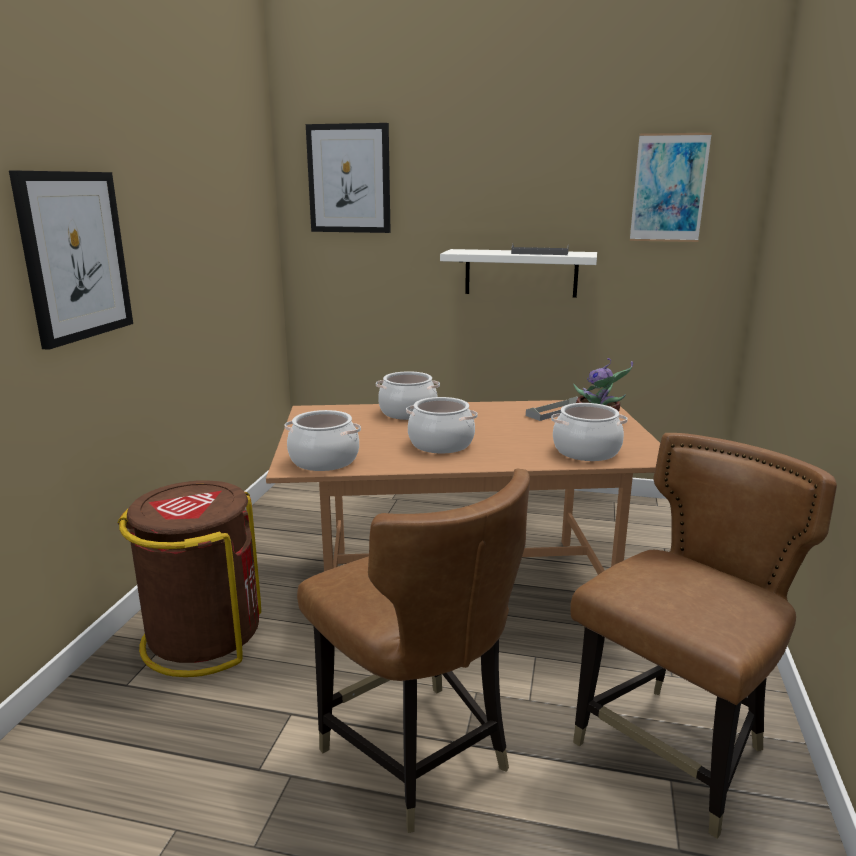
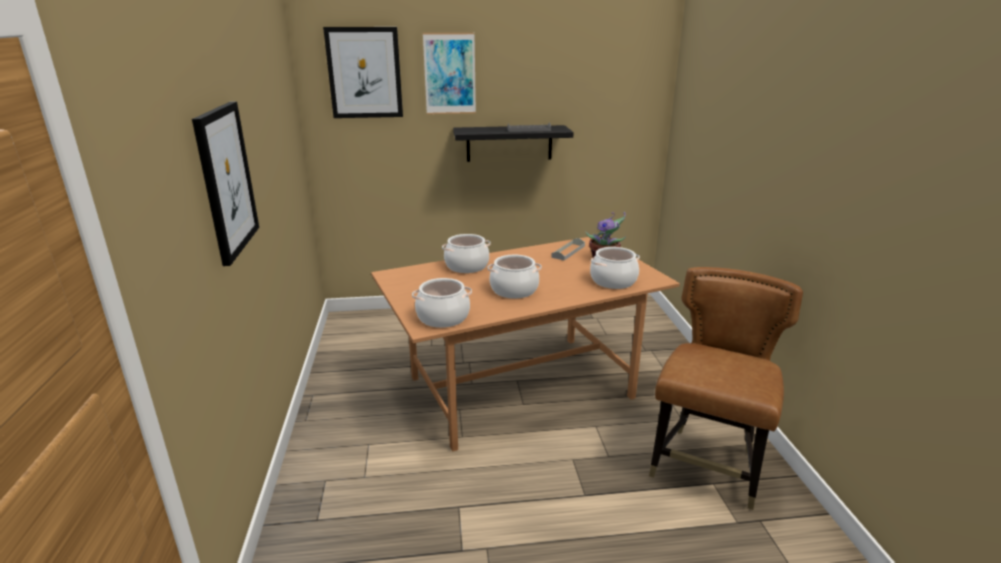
camera: 20 degrees left, 5 degrees up
(203, 638) = (353, 469): brown trash can -> none
(417, 754) = (560, 510): brown chair -> none
(521, 273) = (509, 143): white shelf -> black shelf
(669, 188) = (613, 77): picture -> picture (450, 74)

